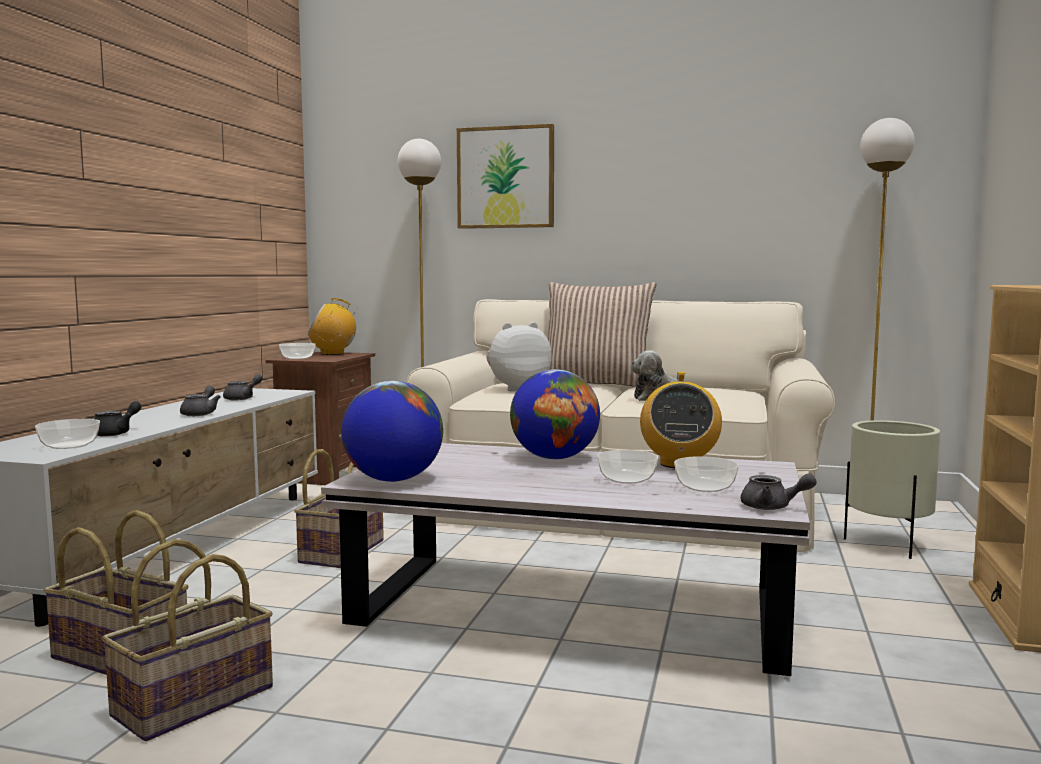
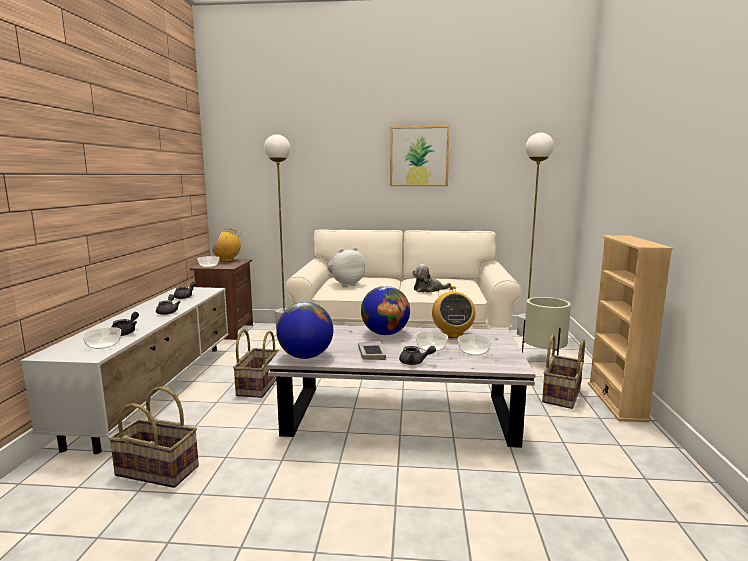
camera: 10 degrees left, 5 degrees up
(194, 702) = (214, 497): basket -> basket (562, 395)
(505, 177) = (328, 157): picture -> picture (419, 156)
(511, 481) = (371, 354): none -> book
(595, 384) = (386, 278): pillow -> none
(772, 507) = (513, 364): grey teapot -> grey teapot (415, 362)

